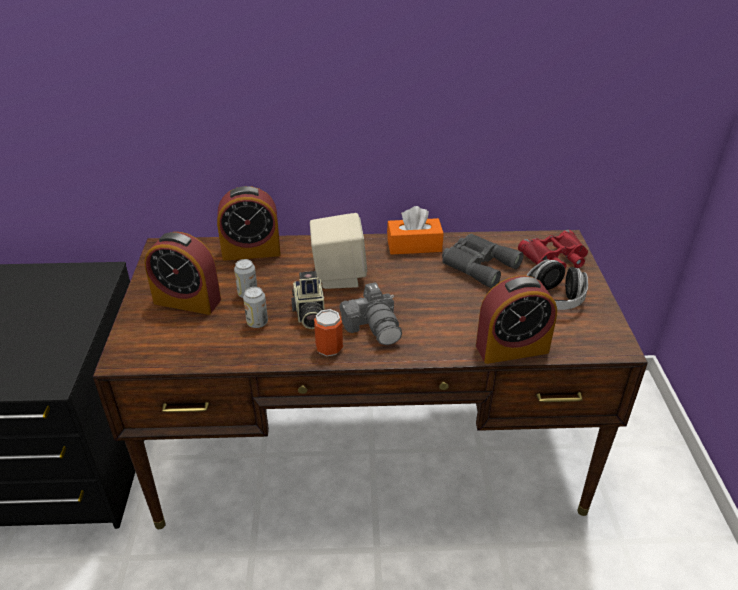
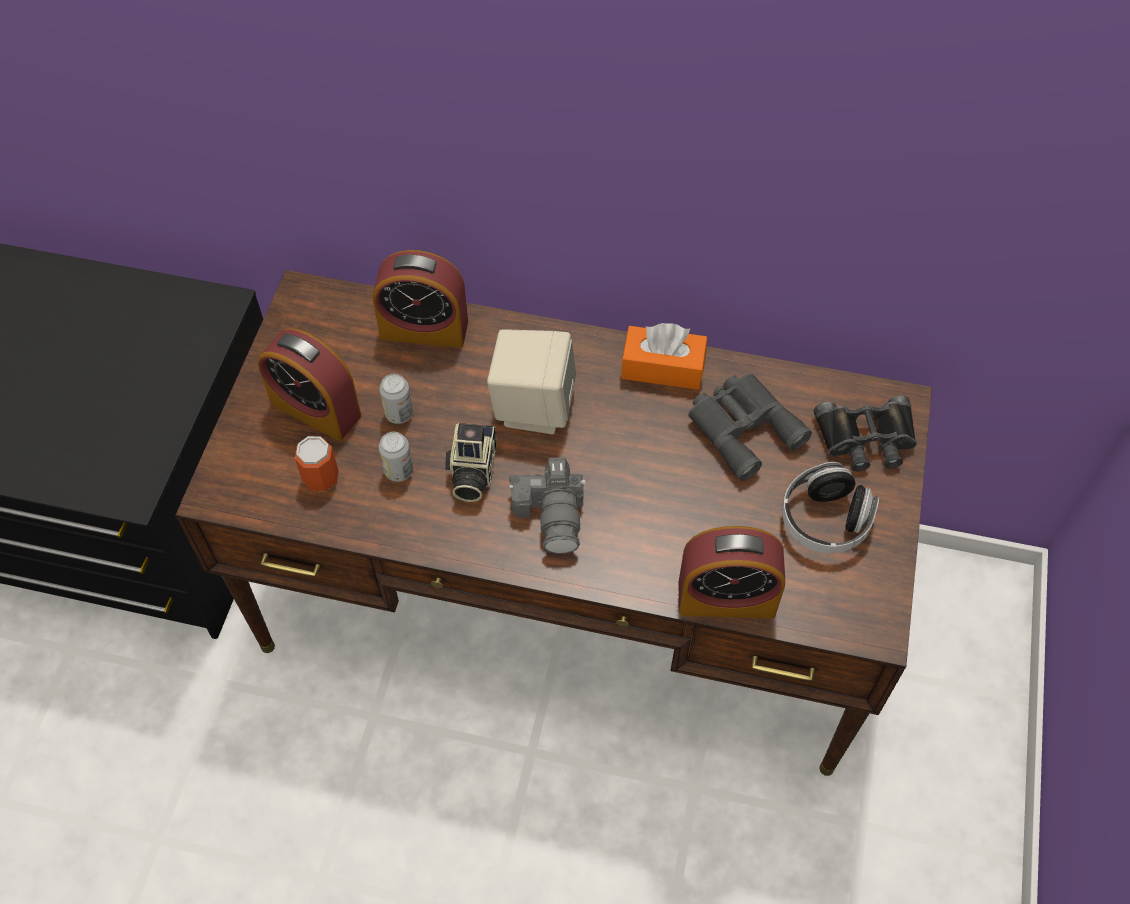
camera: 15 degrees right, 20 degrees up
(329, 348) = (481, 538): can -> can (321, 478)
(555, 257) = (866, 439): red binoculars -> black binoculars

